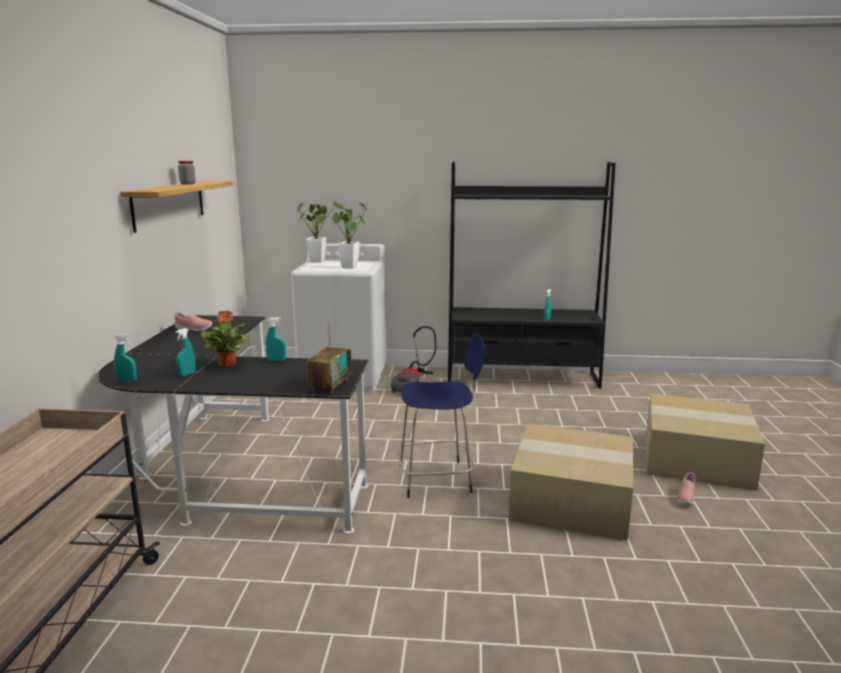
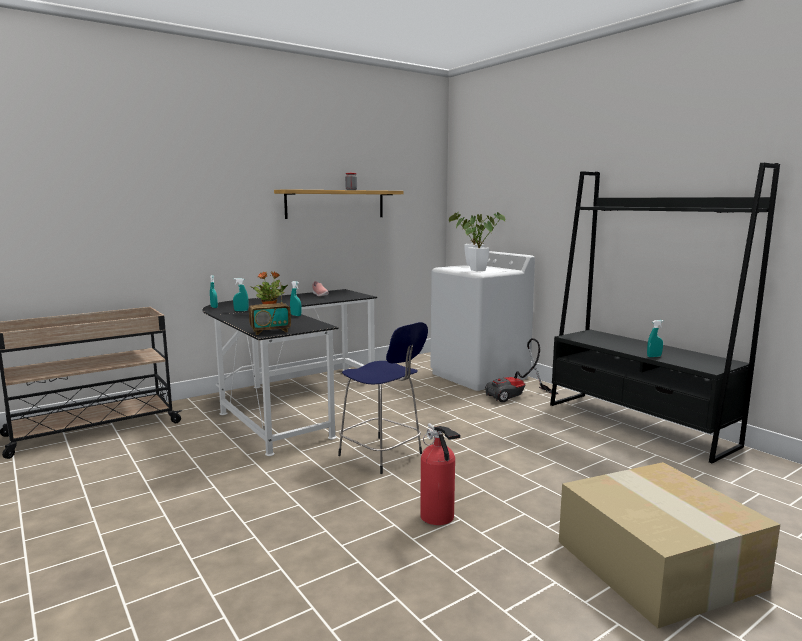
camera: 50 degrees right, 5 degrees down
(573, 499) = (438, 518): cardboard box -> fire extinguisher
(686, 497) = (547, 579): pink shoe -> none

